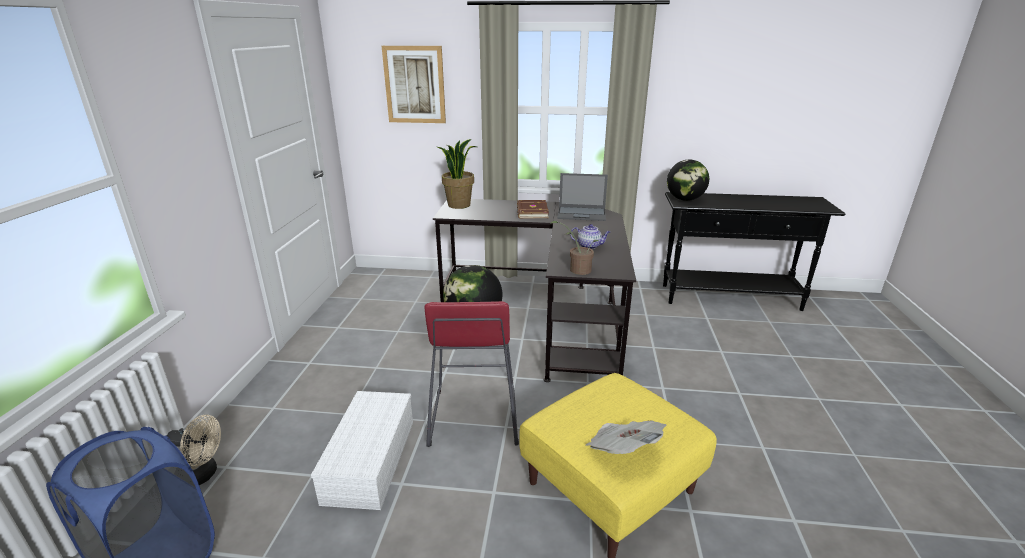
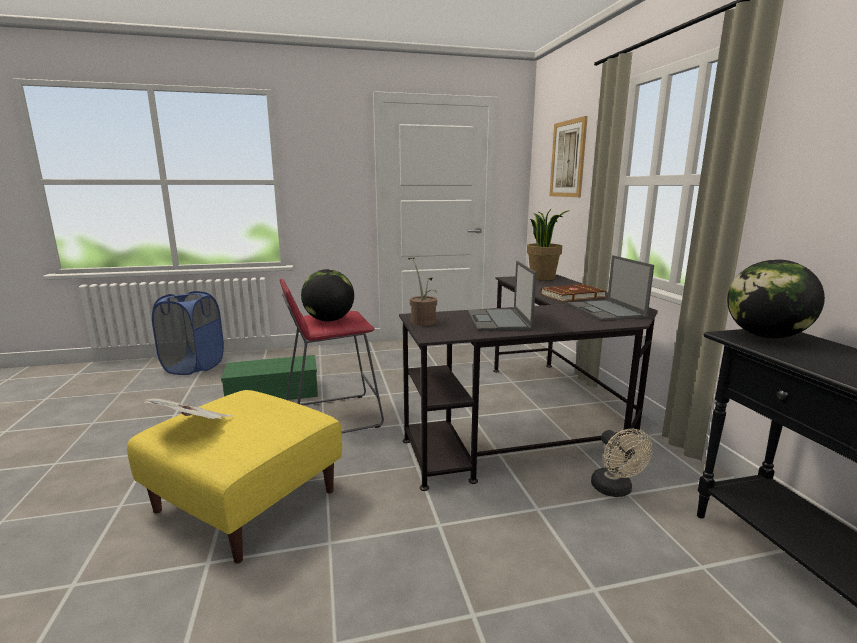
camera: 70 degrees right, 10 degrees down
(203, 474) = (257, 357): beige fan -> beige fan (615, 490)
(369, 459) = (275, 392): white storage box -> green storage box
(589, 246) = (498, 320): teapot -> laptop

